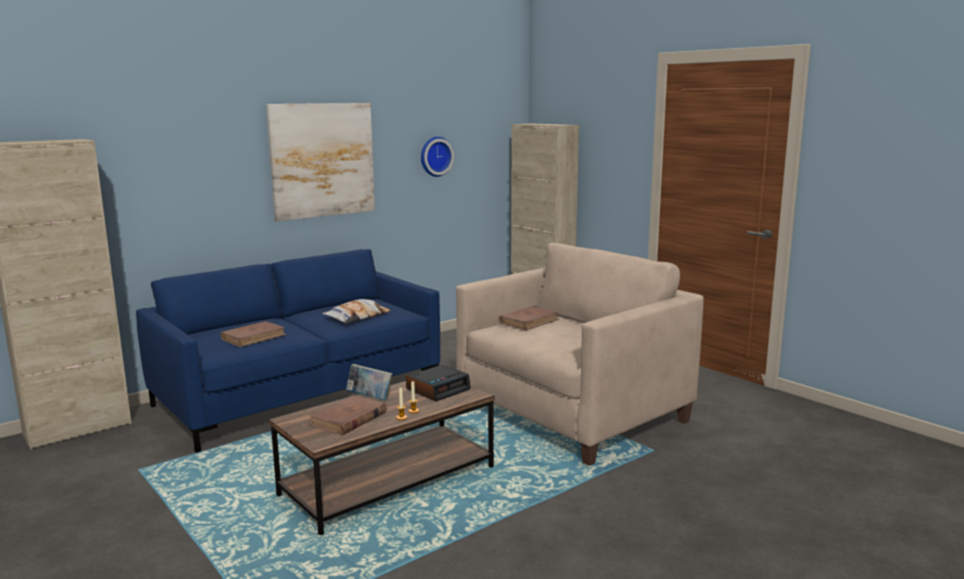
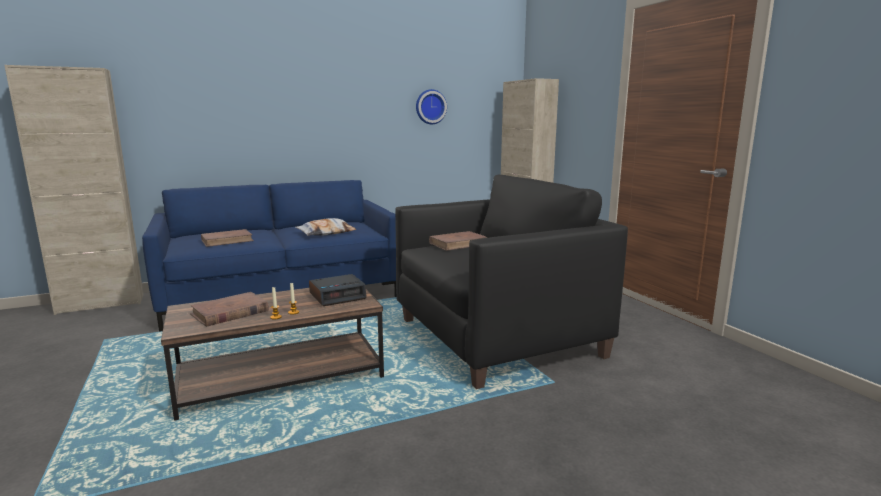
camera: 15 degrees right, 0 degrees up
(322, 160) = (323, 103): picture -> none
(370, 398) = (270, 297): book -> none
(572, 414) = (496, 337): beige armchair -> black armchair

